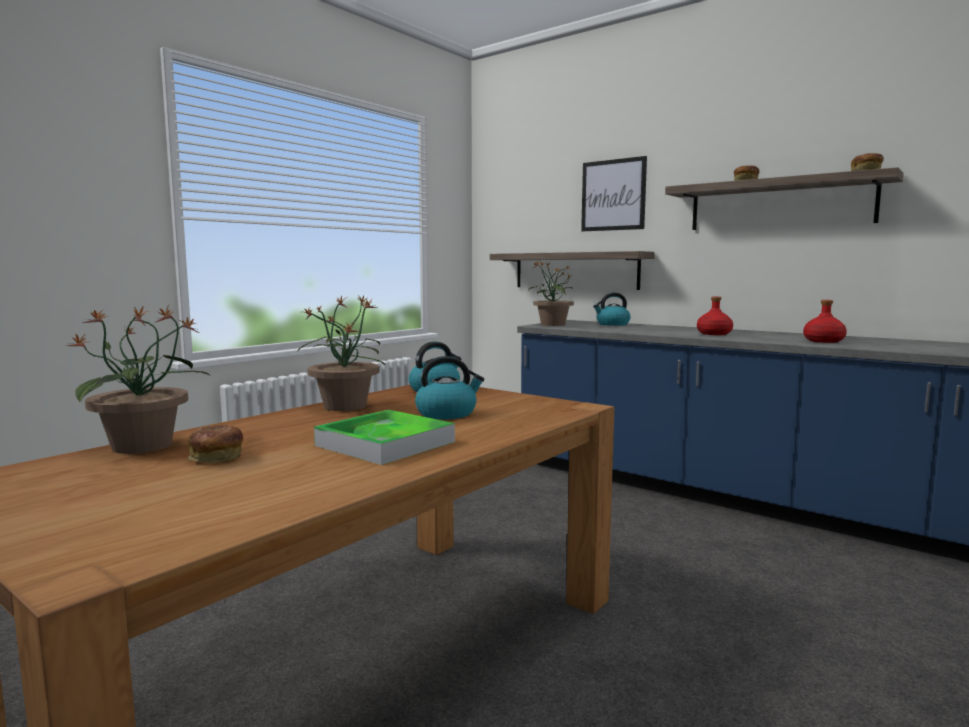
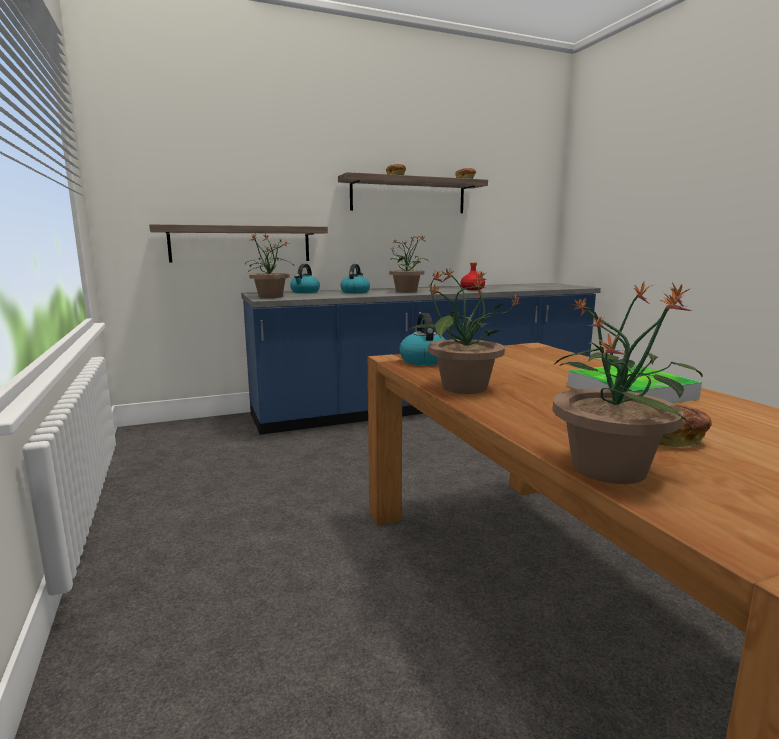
camera: 60 degrees left, 5 degrees up
(447, 413) = (528, 369): kettle -> kettle (355, 292)
(613, 195) = (276, 173): picture -> none
(714, 334) = (407, 291): red bottle -> potted plant

